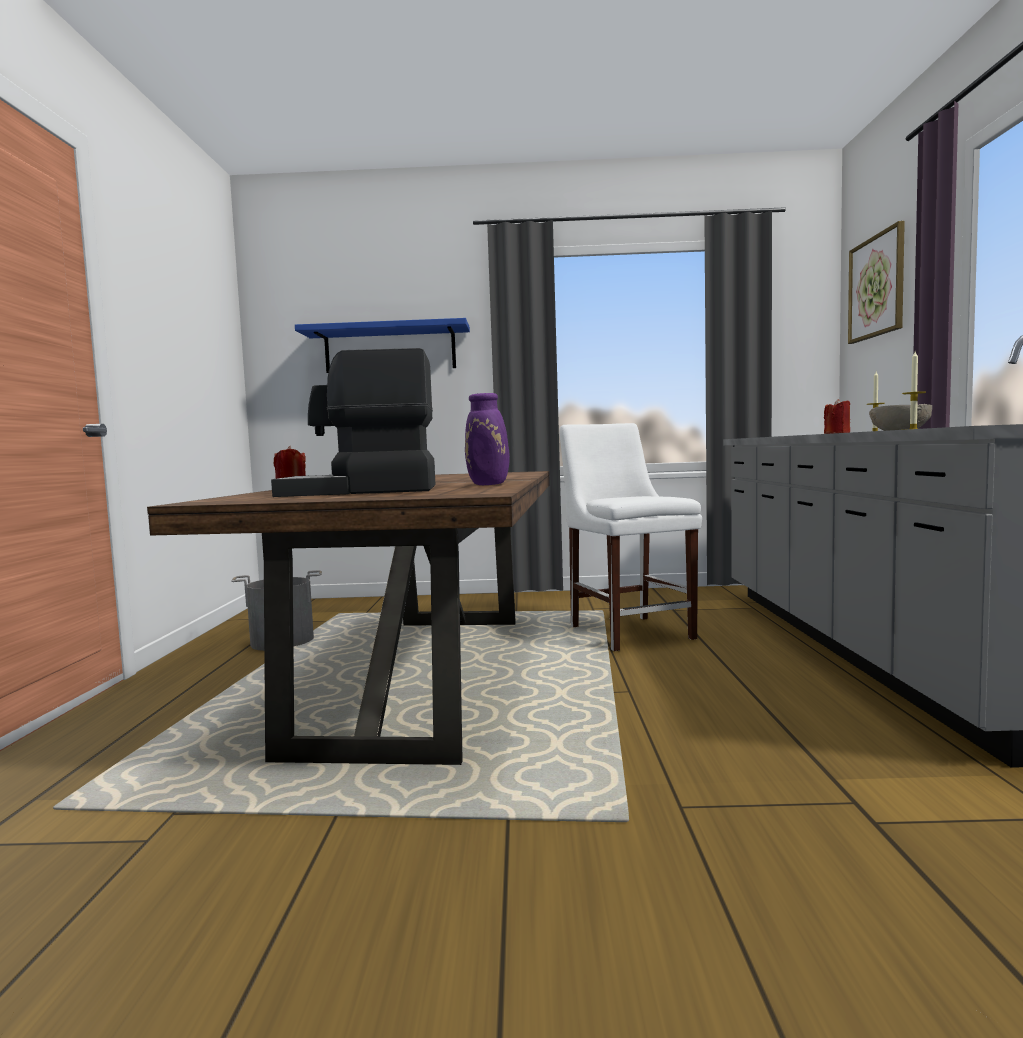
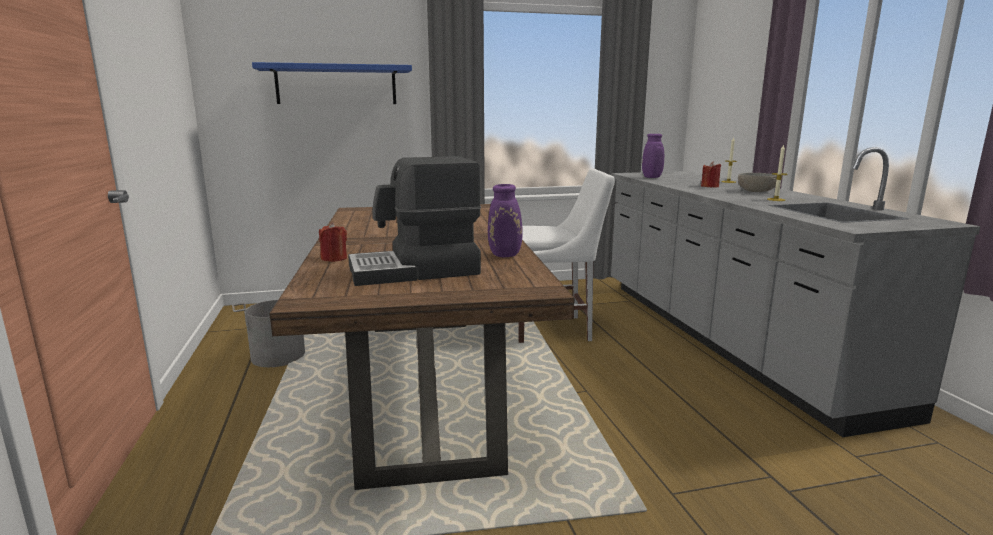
camera: 15 degrees left, 10 degrees up
(628, 631) = (554, 329): white chair -> white chair turned 120 degrees clockwise
(769, 436) = (651, 178): none -> purple vase
(877, 286) = (726, 62): picture -> none

